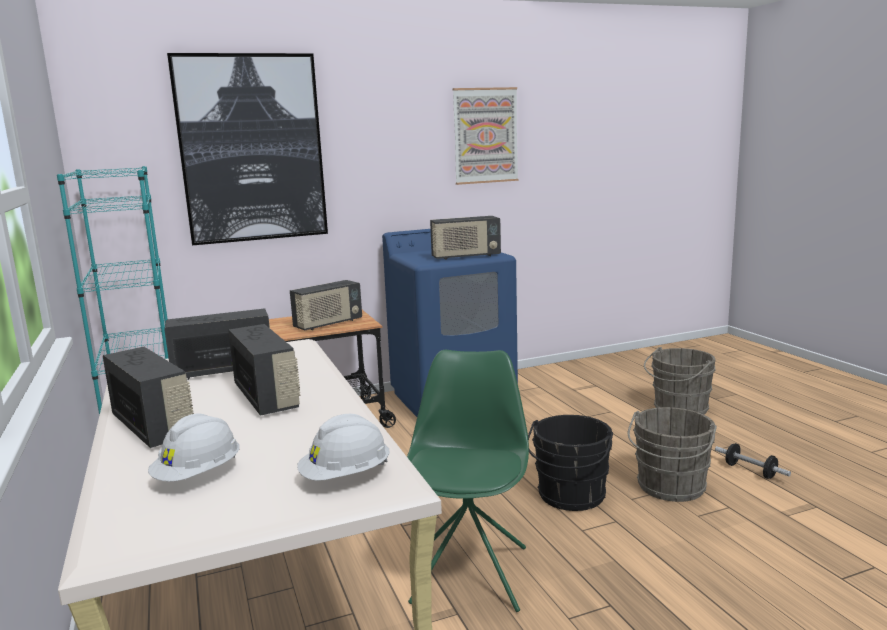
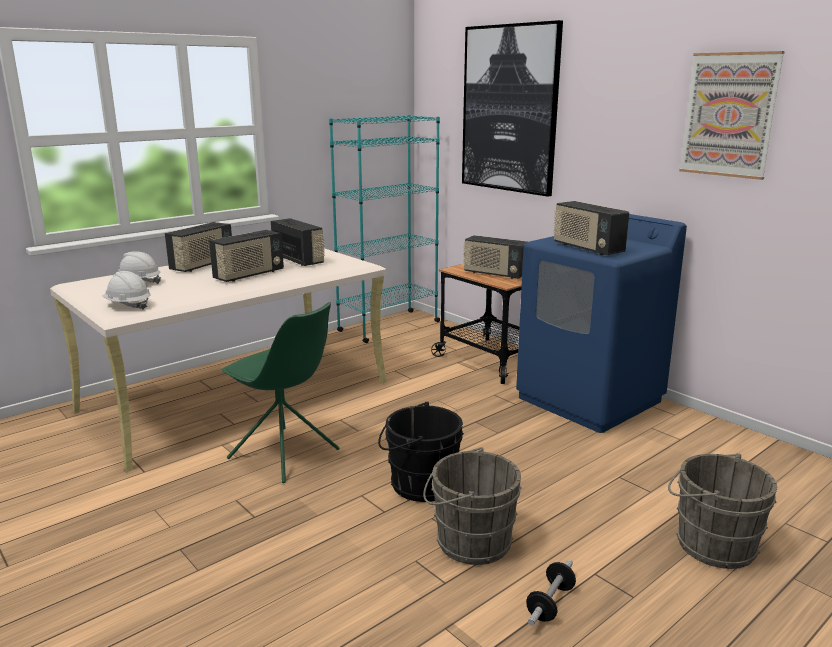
camera: 70 degrees right, 5 degrees up
(471, 573) = (285, 455): green chair -> green chair turned 45 degrees clockwise

